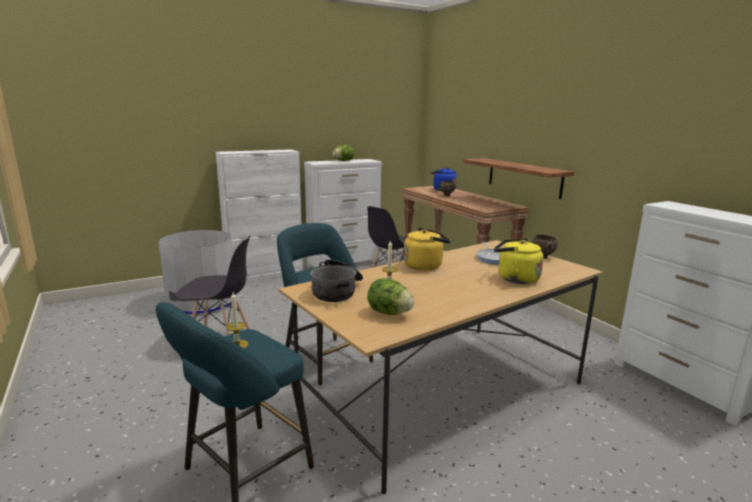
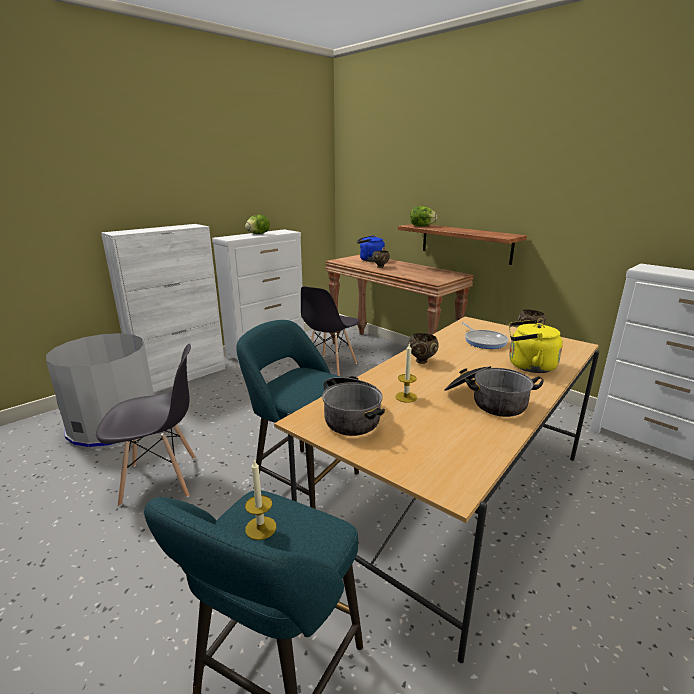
camera: 15 degrees left, 5 degrees up
(389, 313) = (440, 441): lettuce -> lettuce (422, 226)
(425, 266) = (422, 361): yellow kettle -> brown bowl
(452, 296) = (487, 401): none -> cooking pot

